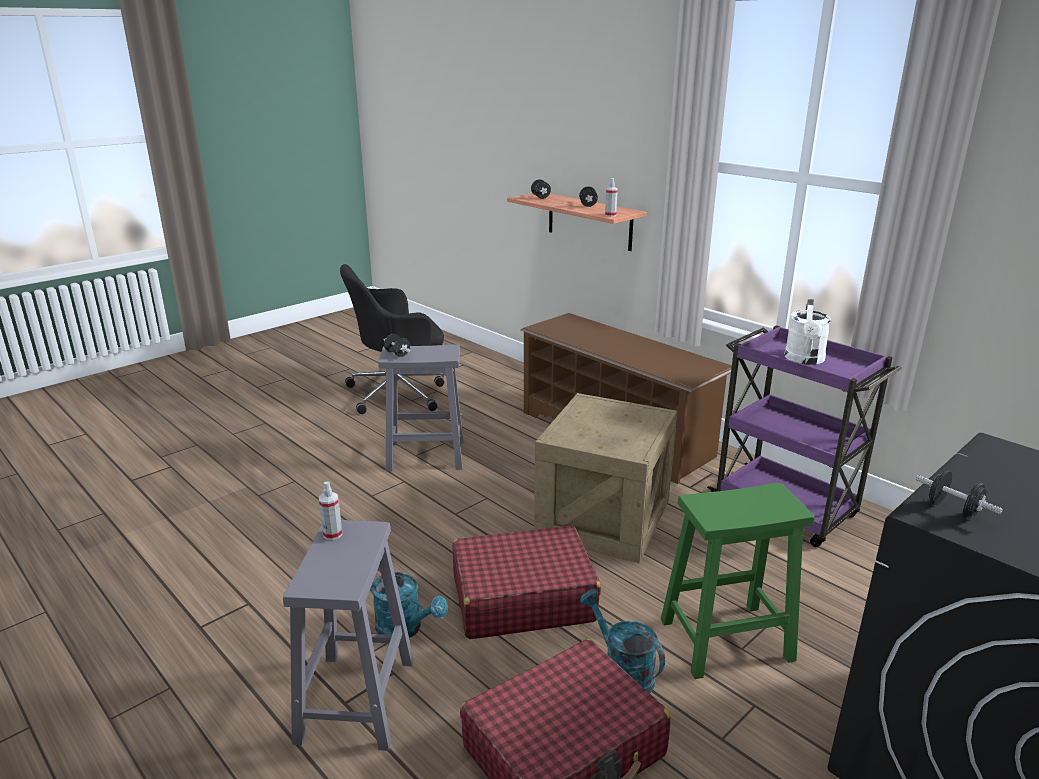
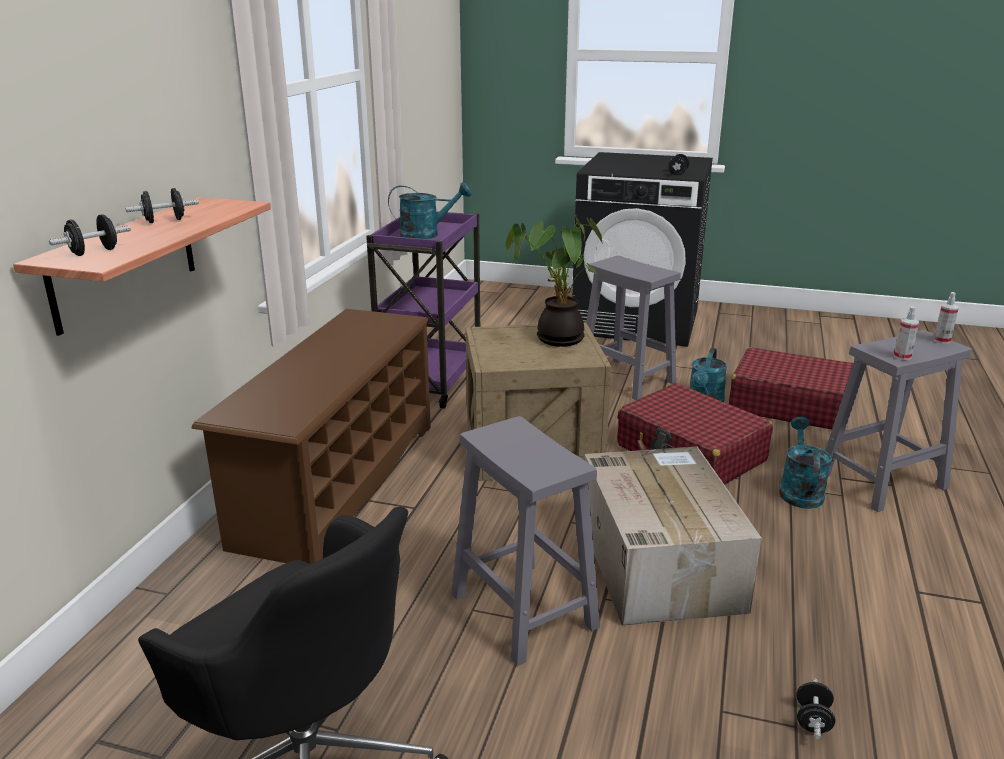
camera: 120 degrees left, 0 degrees up
(397, 354) = (552, 464): black dumbbell -> black dumbbell (812, 720)
(410, 512) = (658, 562): none -> cardboard box
(610, 215) = (245, 204): spray bottle -> spray bottle (942, 340)
(616, 438) = (555, 338): none -> potted plant
(728, 639) = (625, 378): green stool -> grey stool
(805, 360) = (426, 235): white watering can -> turquoise watering can

